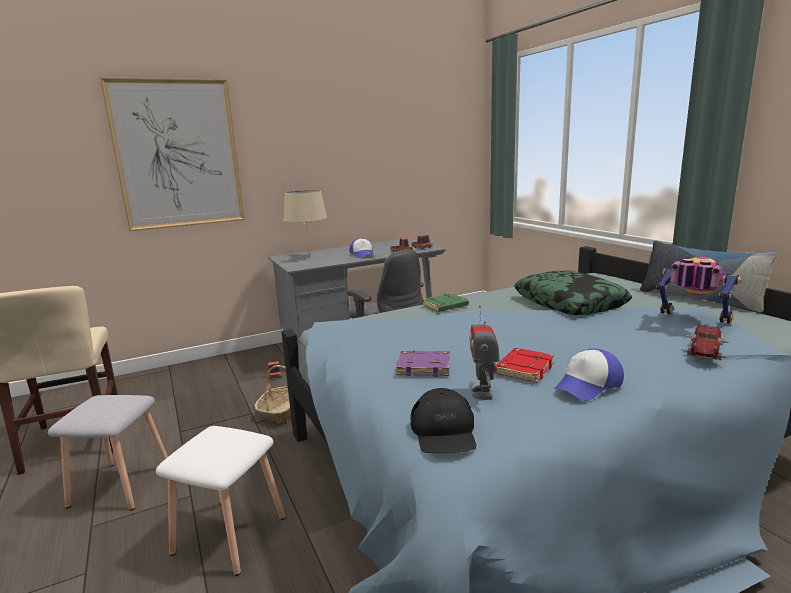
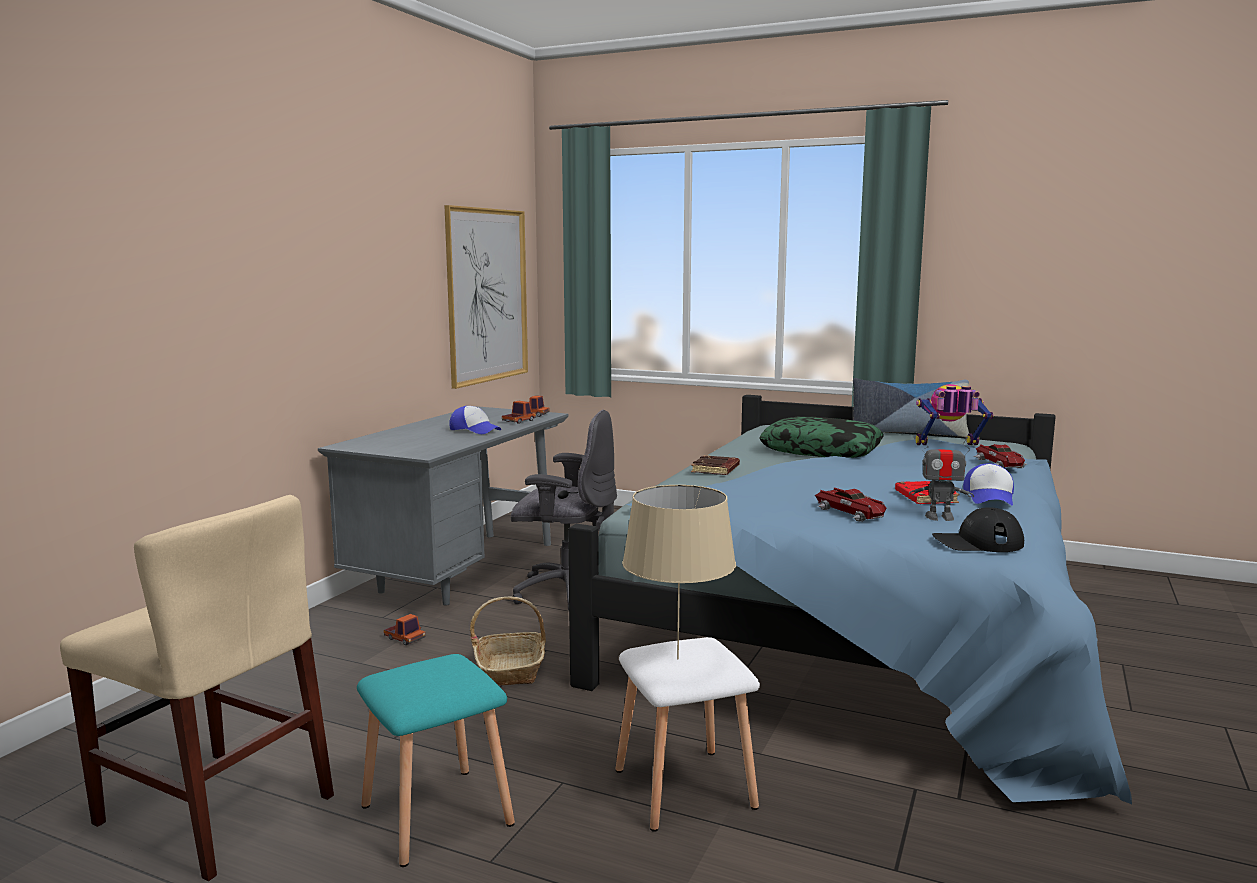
camera: 40 degrees left, 5 degrees down
(121, 486) = (439, 815): grey stool -> turquoise stool
(178, 154) = (194, 269): picture -> picture (487, 295)
(308, 257) = (397, 441): beige table lamp -> beige table lamp (677, 659)
(424, 367) = (851, 512): purple book -> toy car
(444, 431) = (977, 542): black cap -> black cap turned 135 degrees clockwise
(445, 306) = (716, 470): green book -> brown book
(483, 393) = (939, 517): toy robot -> toy robot turned 45 degrees counterclockwise

